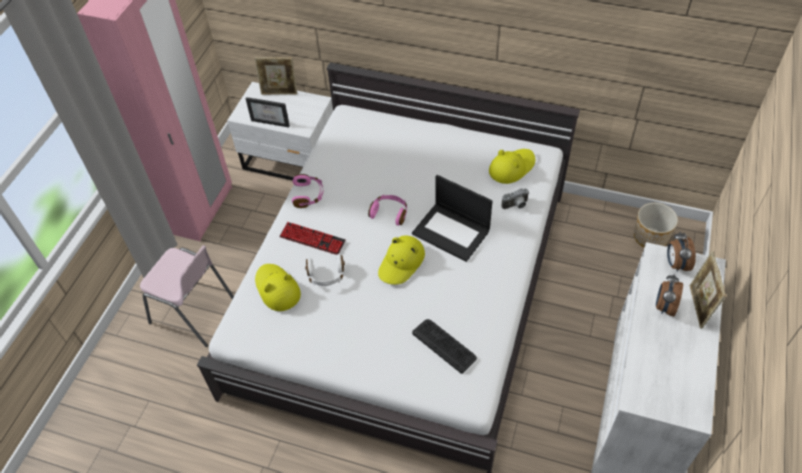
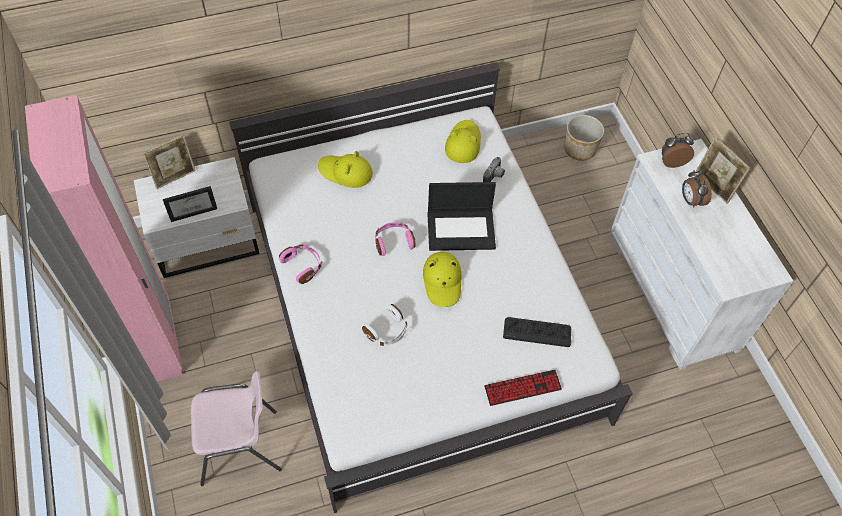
camera: 40 degrees left, 5 degrees up
(277, 289) = (353, 370): yellow hat -> yellow hat (345, 172)
(312, 239) = (344, 305): keyboard -> keyboard (522, 388)
(675, 264) = (672, 161): alarm clock -> alarm clock turned 120 degrees clockwise

